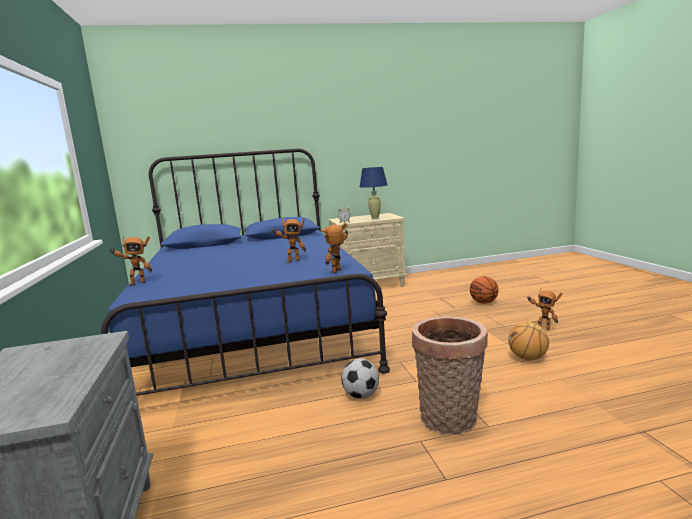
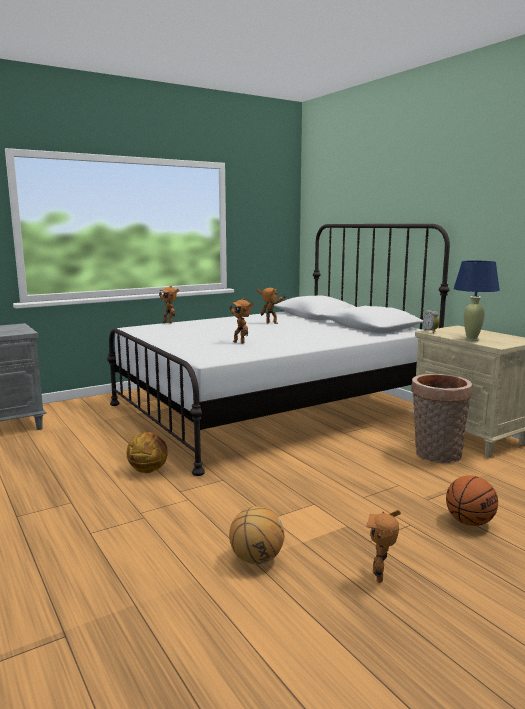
camera: 70 degrees right, 0 degrees up
(254, 331) = (272, 409): blue bed -> white bed
(339, 271) = (197, 357): toy robot -> toy robot (272, 323)
(361, 395) = (148, 470): football -> basketball
(450, 421) = (101, 513): basket -> basket (436, 456)

